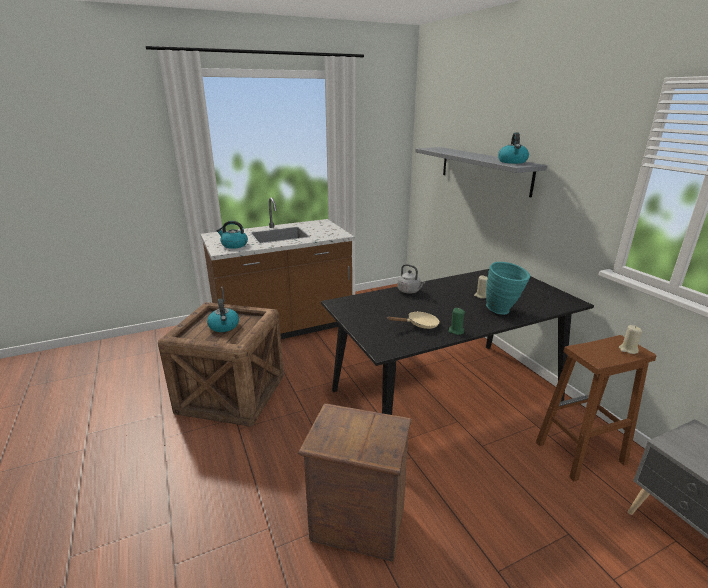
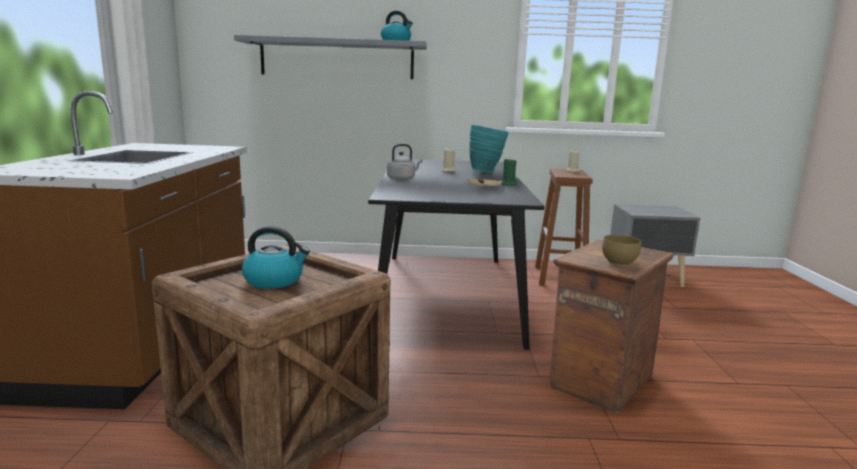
camera: 65 degrees left, 10 degrees down
(234, 245) = (113, 169): kettle -> none
(333, 436) = (617, 262): none -> brown bowl

